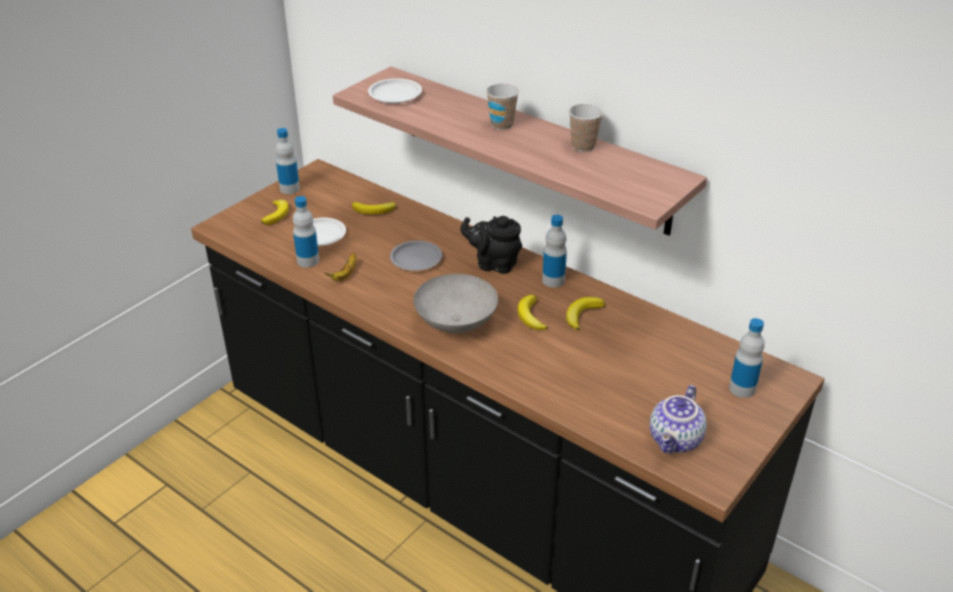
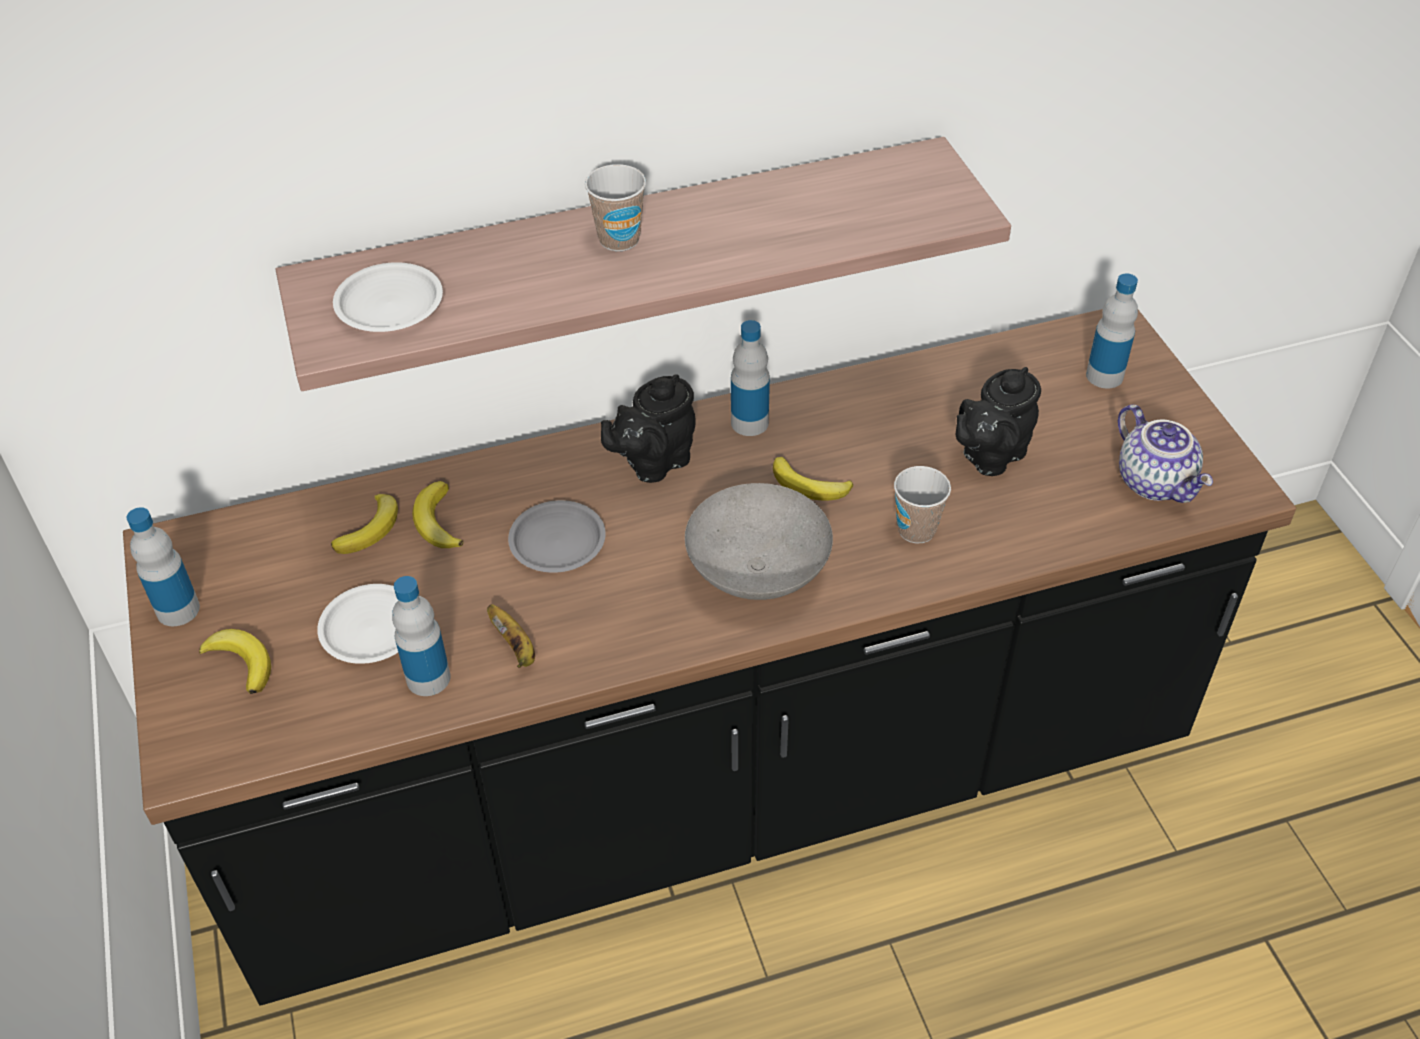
camera: 55 degrees left, 10 degrees up
(582, 314) = (850, 434): banana -> banana (437, 521)
(583, 146) = (764, 195): cup -> cup (916, 530)
(622, 368) = (990, 456): none -> black teapot

